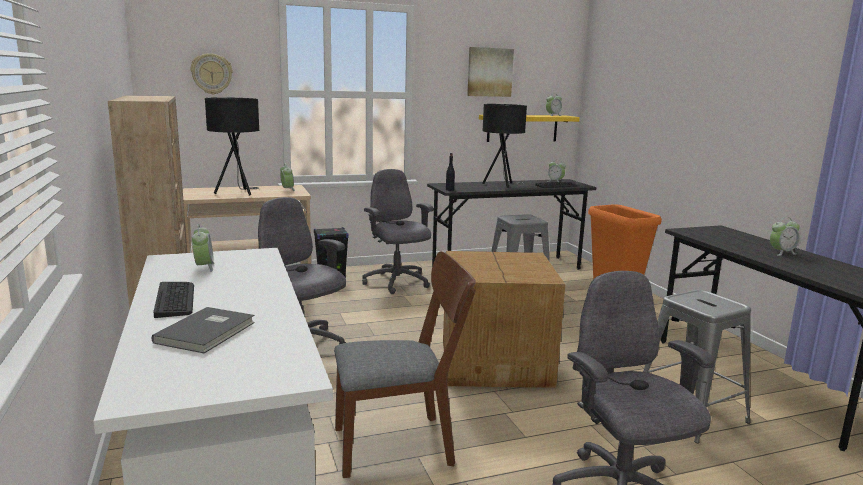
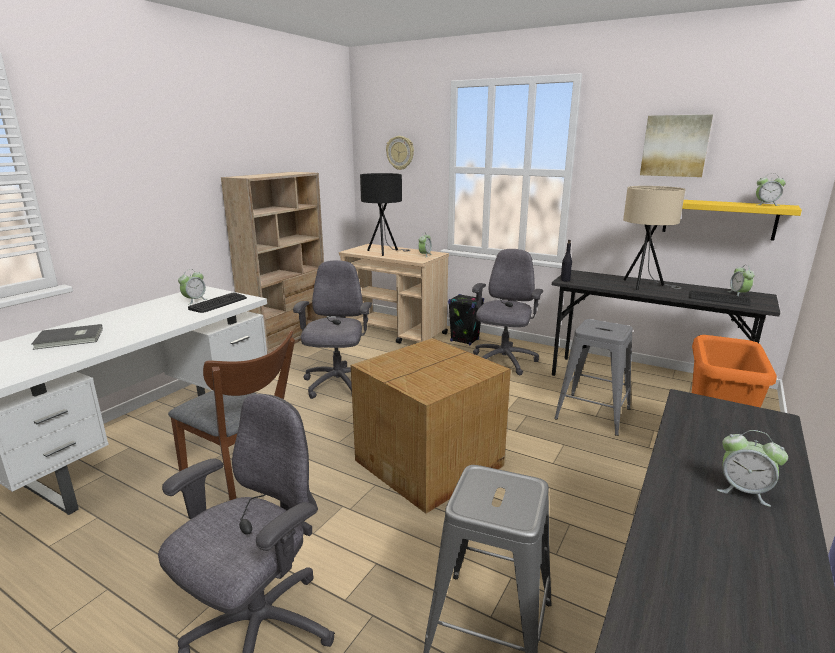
camera: 50 degrees right, 5 degrees up
(175, 299) = (123, 315): keyboard -> keyboard (219, 303)
(502, 185) = (643, 286): black table lamp -> beige table lamp

